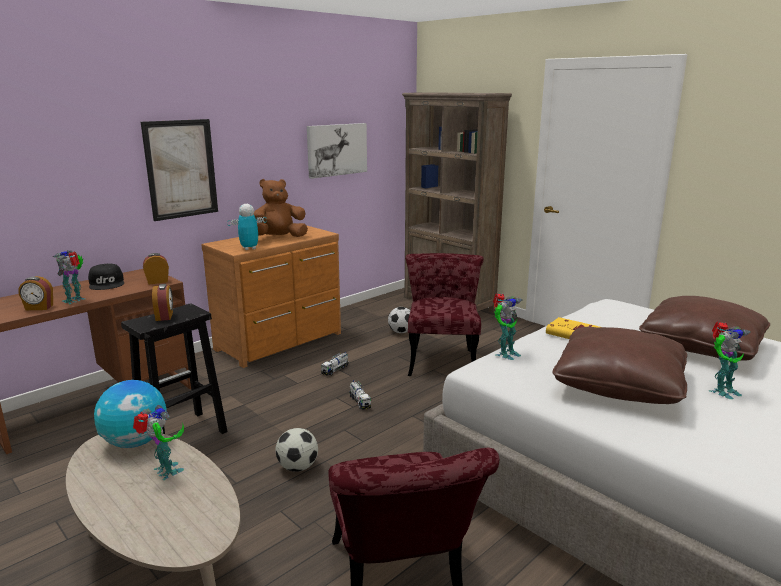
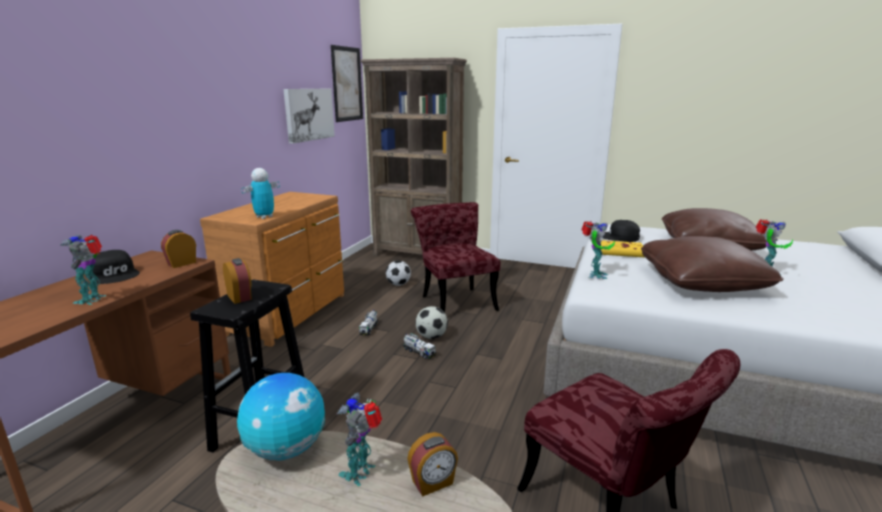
camera: 25 degrees left, 0 degrees up
(39, 308) = (47, 316): alarm clock -> alarm clock (433, 483)
(165, 472) = (361, 472): toy robot -> toy robot turned 90 degrees counterclockwise
(181, 169) = (171, 133): picture -> picture (347, 84)
(279, 238) = (282, 205): brown plush toy -> none
(298, 467) = (418, 428): football -> football (431, 336)
(598, 317) = (619, 237): none -> black cap

